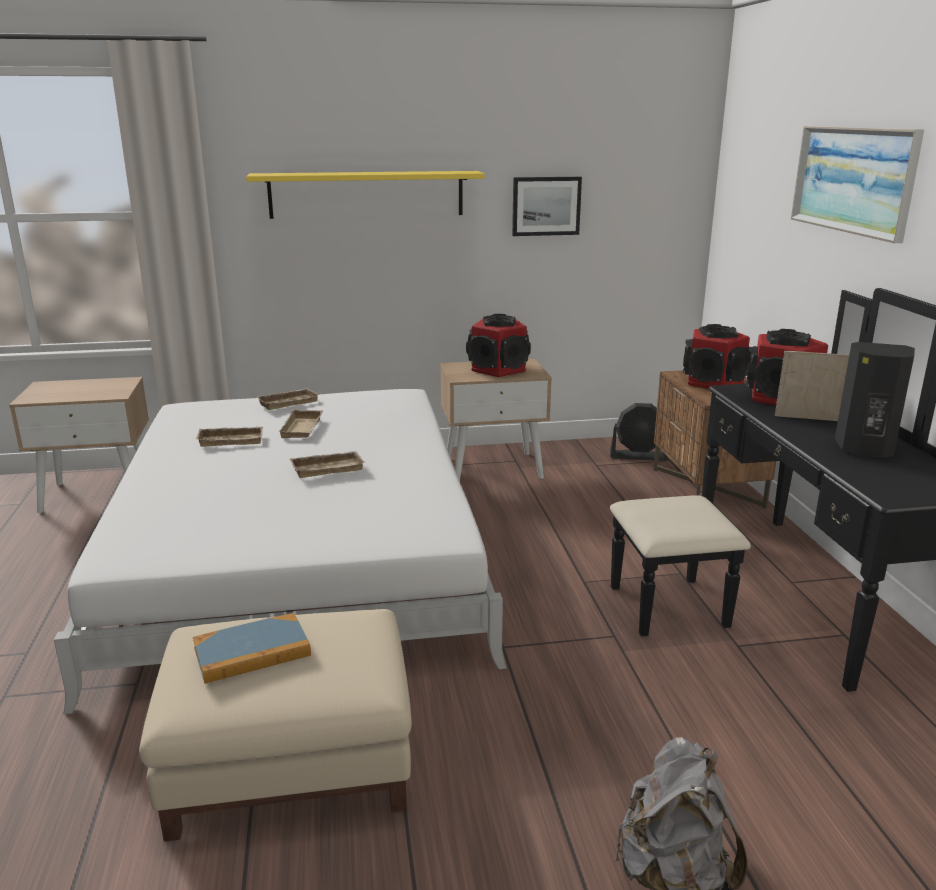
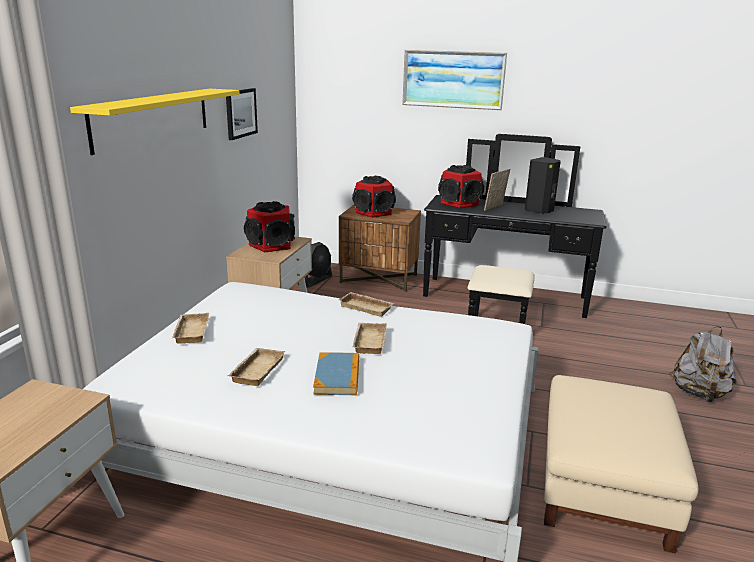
camera: 65 degrees left, 0 degrees up
(252, 652) = (614, 422): book -> book (337, 376)
(303, 428) = (270, 336): beige tray -> beige tray (367, 307)

